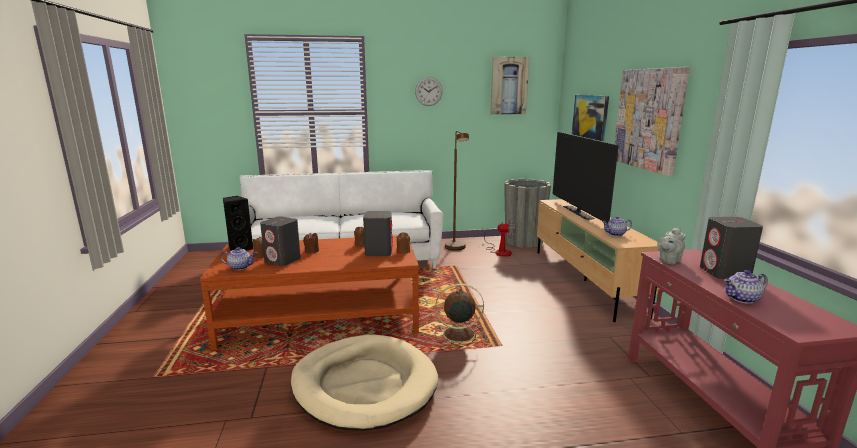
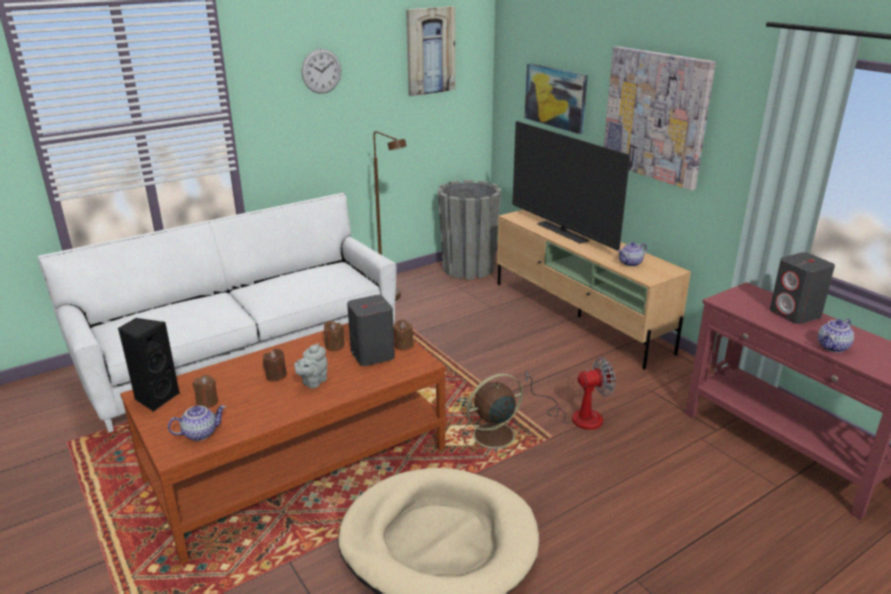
camera: 25 degrees left, 10 degrees up
(283, 260) = (252, 404): grey speaker -> none
(499, 251) = (450, 292): fan -> fan (576, 415)
(668, 260) = (737, 307): grey teapot -> grey teapot (313, 382)

